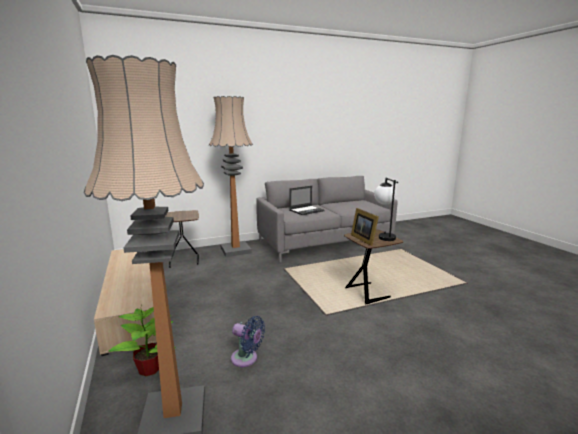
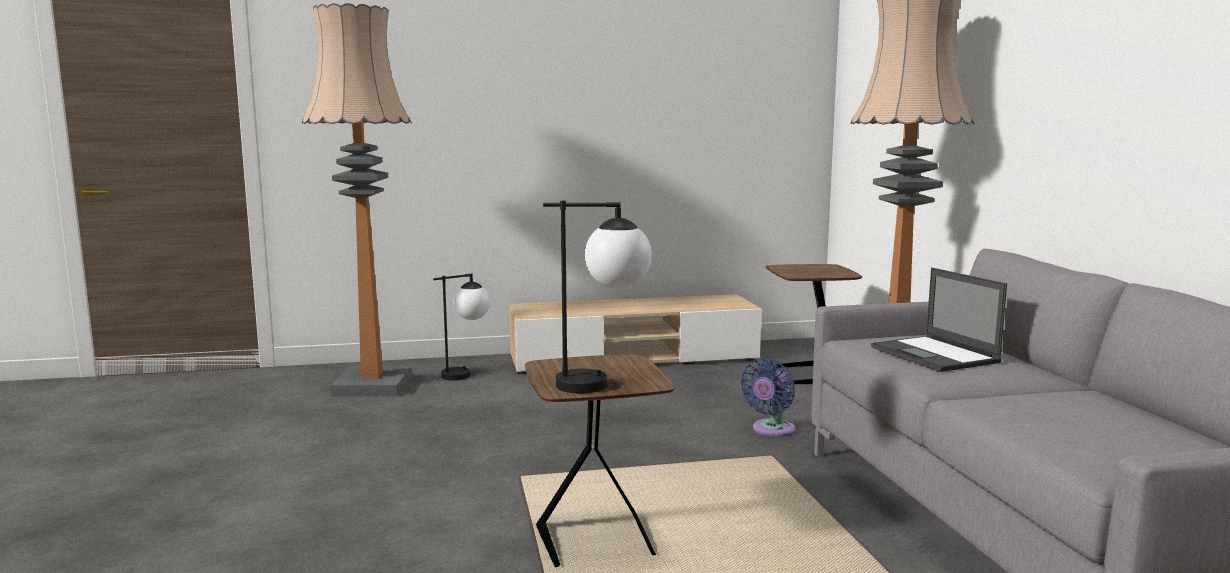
camera: 100 degrees right, 5 degrees down
(150, 368) = (466, 374): potted plant -> table lamp
(246, 359) = (439, 415): blue fan -> blue fan (771, 430)
(364, 239) = (587, 364): picture frame -> none

